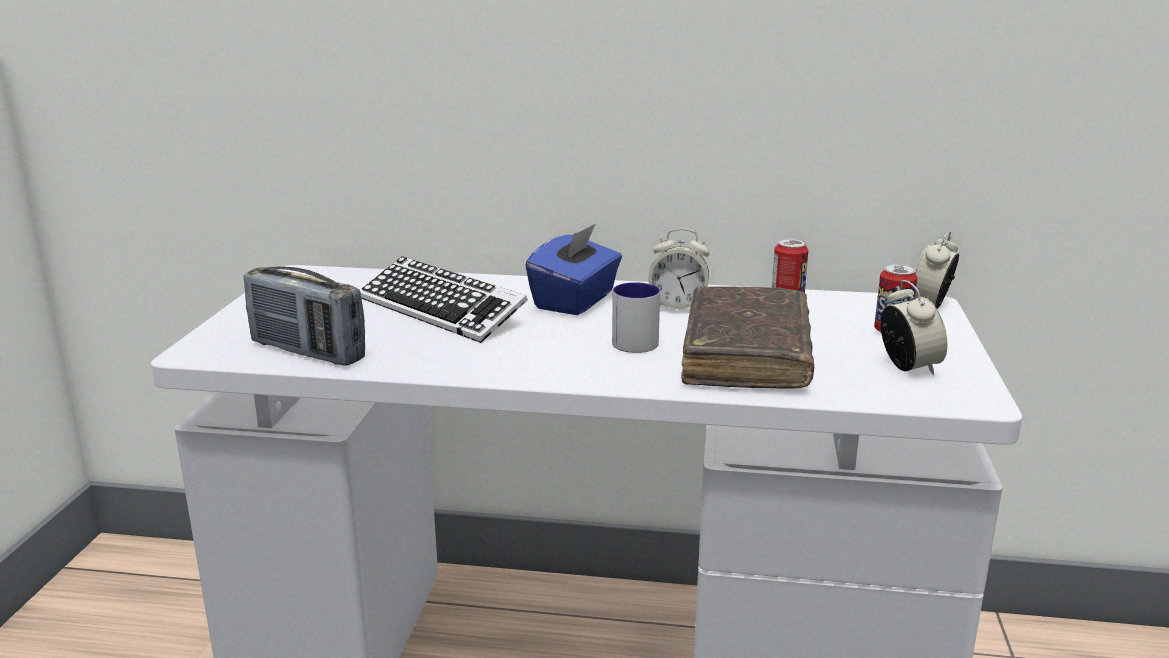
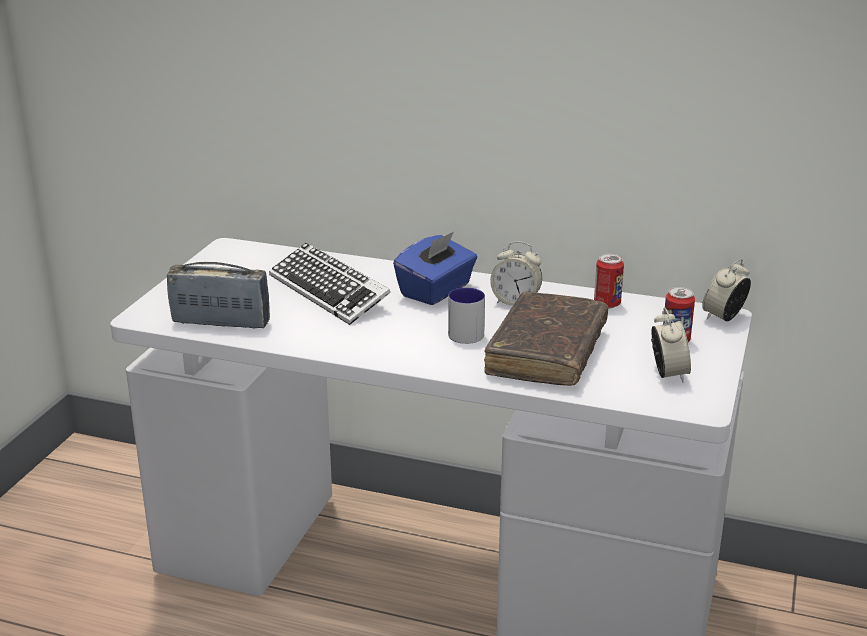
camera: 10 degrees right, 5 degrees up
(307, 352) = (221, 322): radio -> radio turned 150 degrees clockwise

